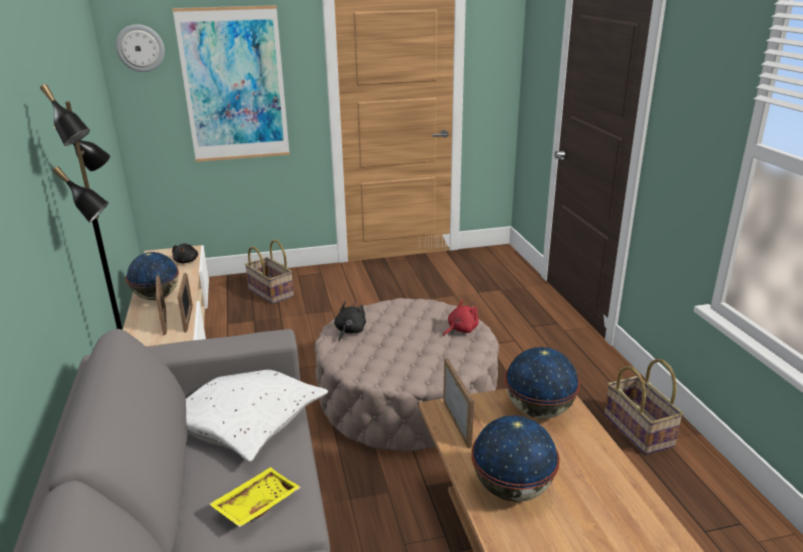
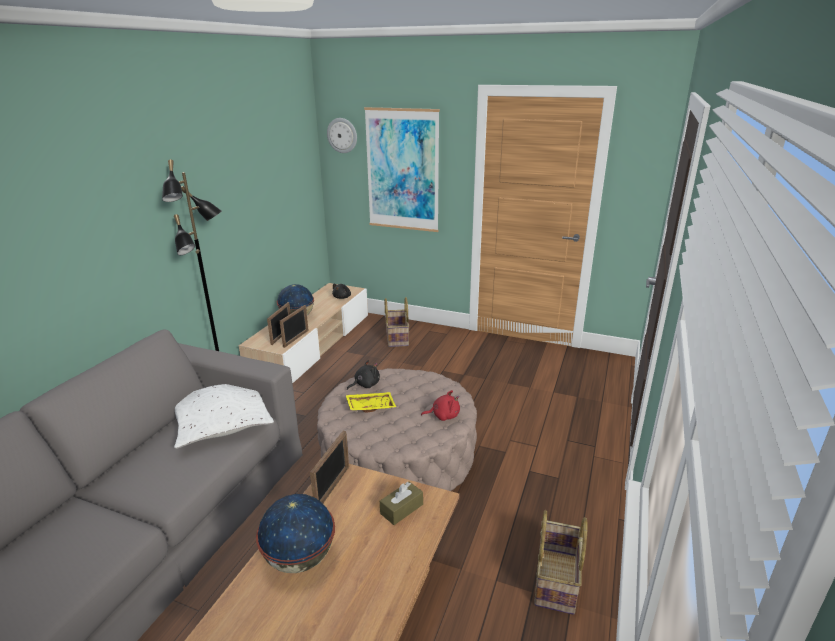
camera: 35 degrees right, 0 degrees up
(256, 503) = (157, 478): yellow tray -> yellow tray (370, 406)
(538, 411) = (401, 509): globe -> brown tissue box

